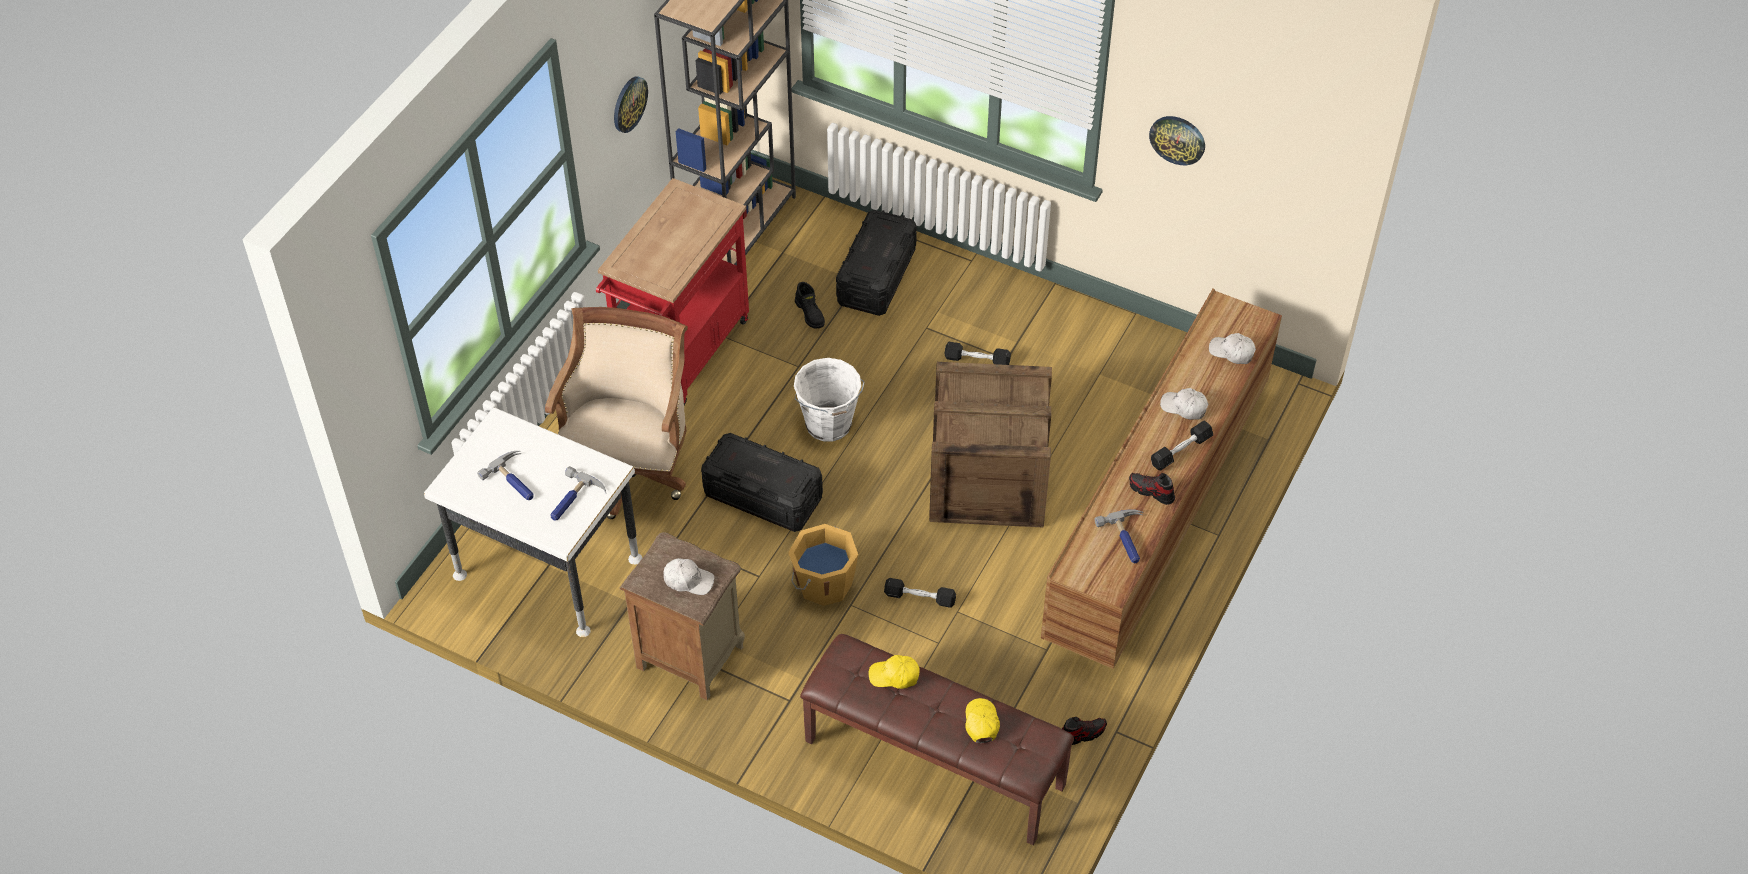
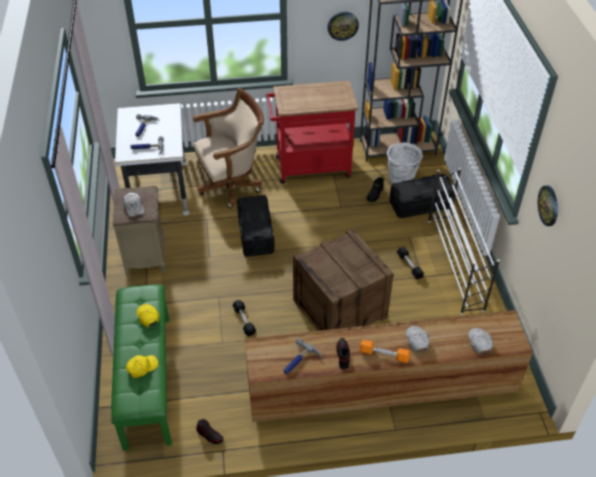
camera: 55 degrees right, 5 degrees down
(823, 583) = (223, 281): orange bucket -> none
(829, 425) = (316, 234): white bucket -> white bucket (400, 180)
(933, 764) = (146, 379): brown bench -> green bench
(1015, 312) = (455, 264): none -> white shoe rack
(1181, 451) = (384, 355): black dumbbell -> orange dumbbell

